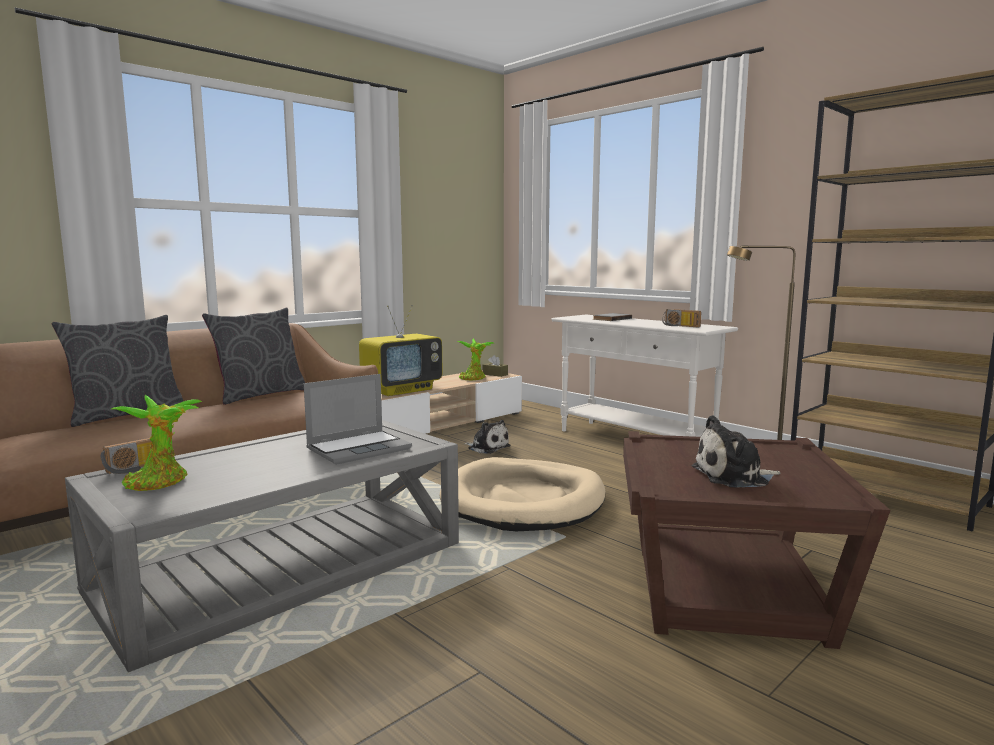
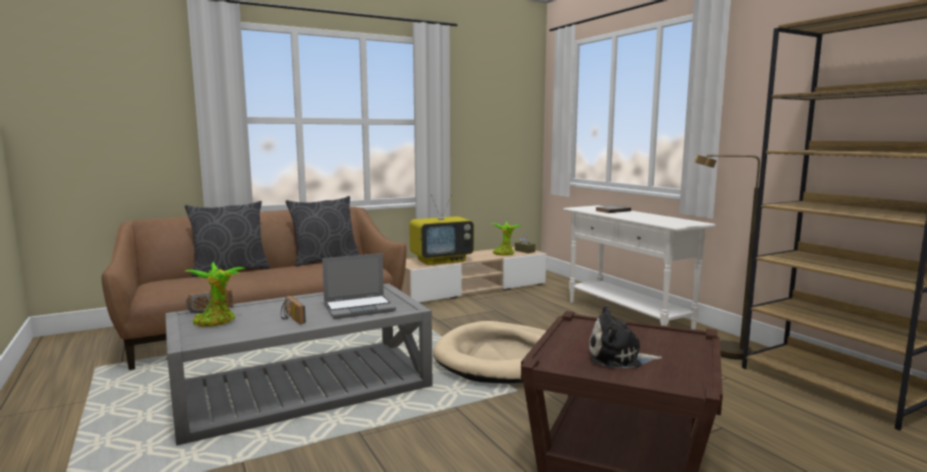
camera: 15 degrees right, 0 degrees up
(487, 447) = (499, 311): plush toy -> none
(679, 326) = (661, 221): radio -> radio (291, 319)

